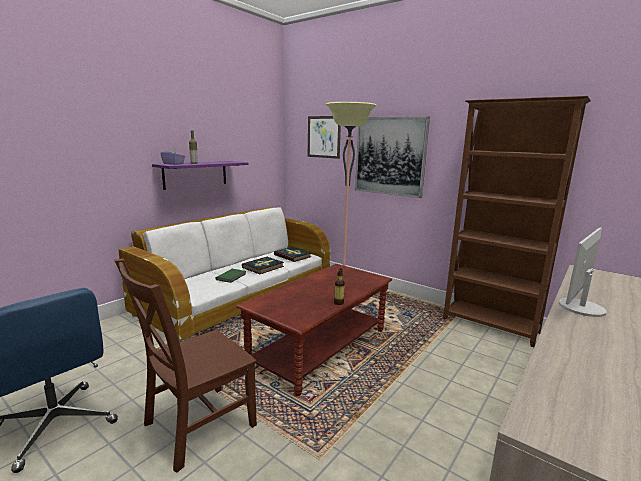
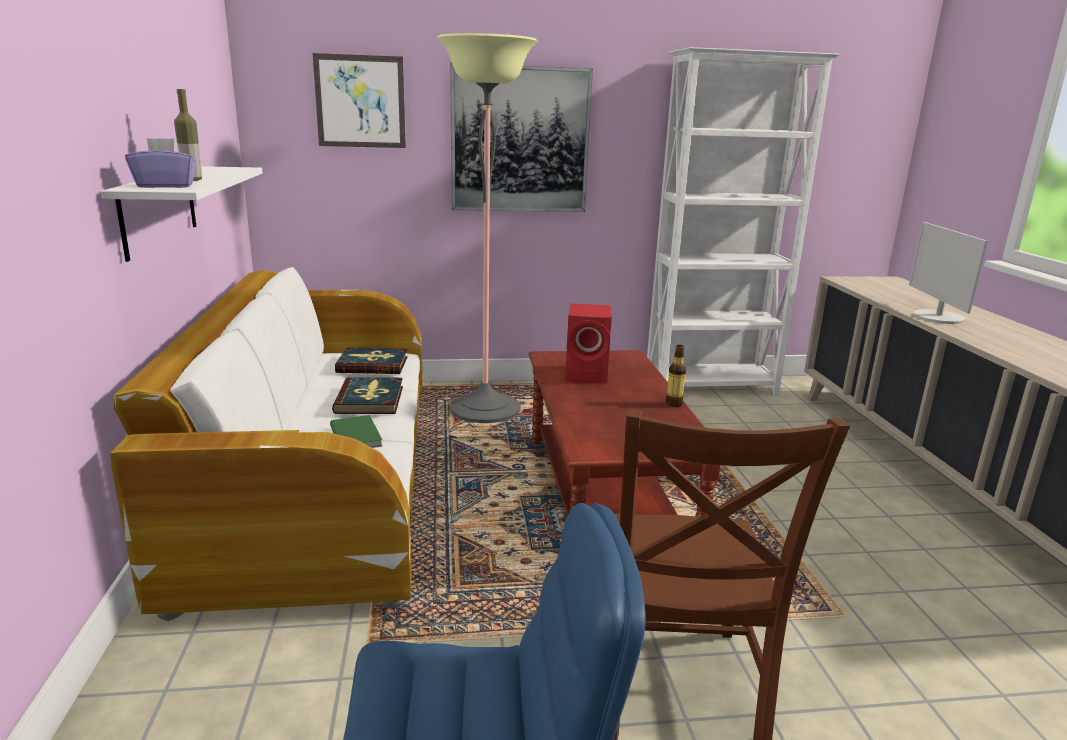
camera: 45 degrees left, 5 degrees up
(195, 174) = (159, 209): purple shelf -> white shelf
(333, 279) = (588, 375): none -> red speaker
(490, 326) = (712, 387): brown bookcase -> white bookcase

